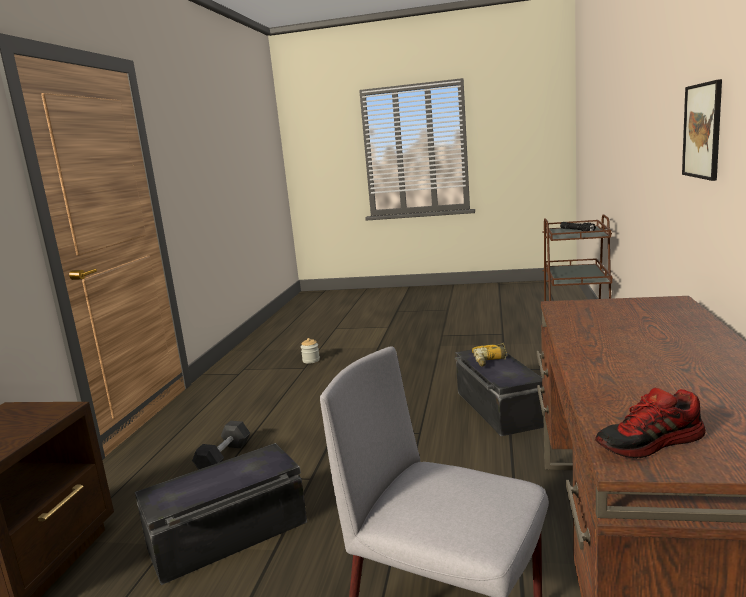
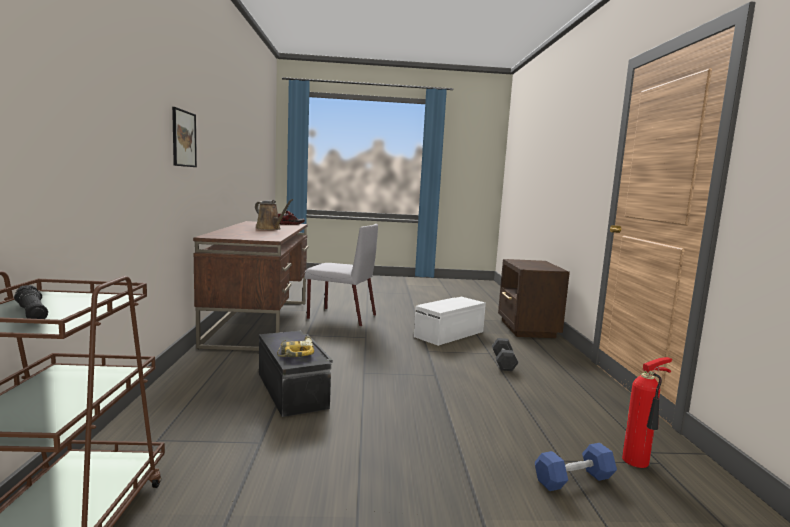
camera: 165 degrees right, 5 degrees down
(229, 536) = (448, 334): black storage box -> white storage box
(256, 369) = (639, 462): none -> fire extinguisher
(311, 360) = (573, 479): jar -> blue dumbbell
(637, 363) = (270, 229): none -> brown watering can

